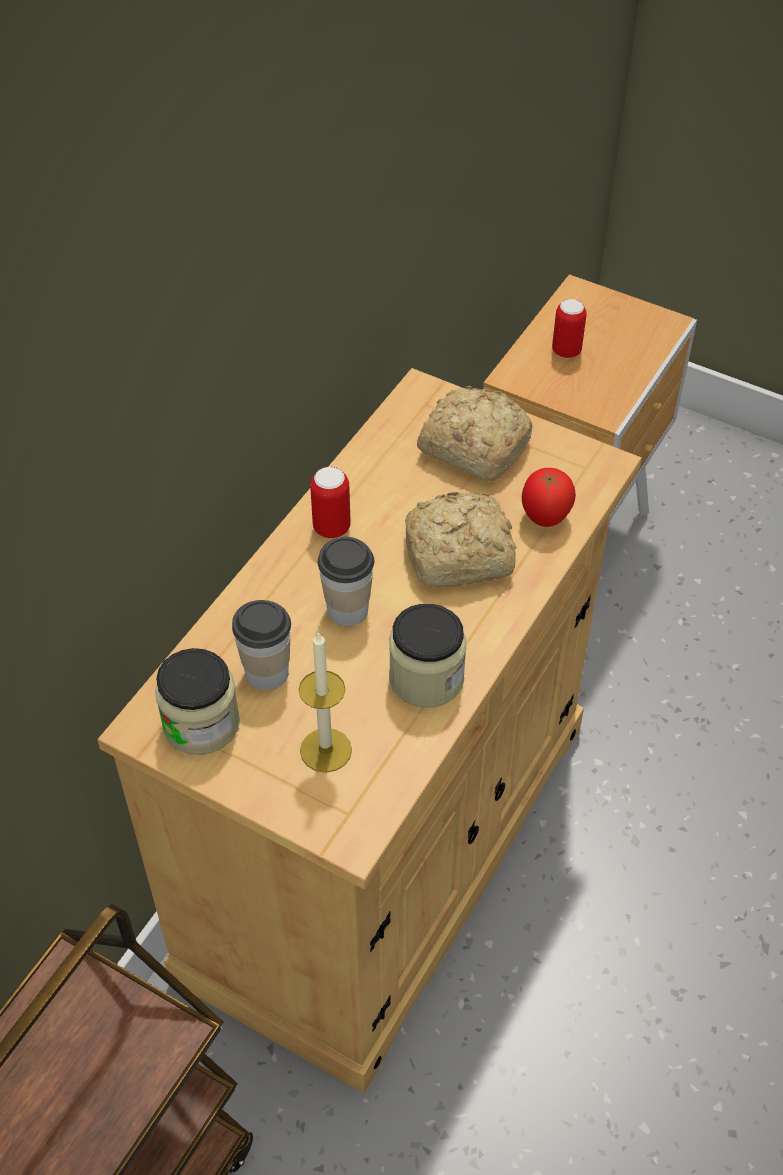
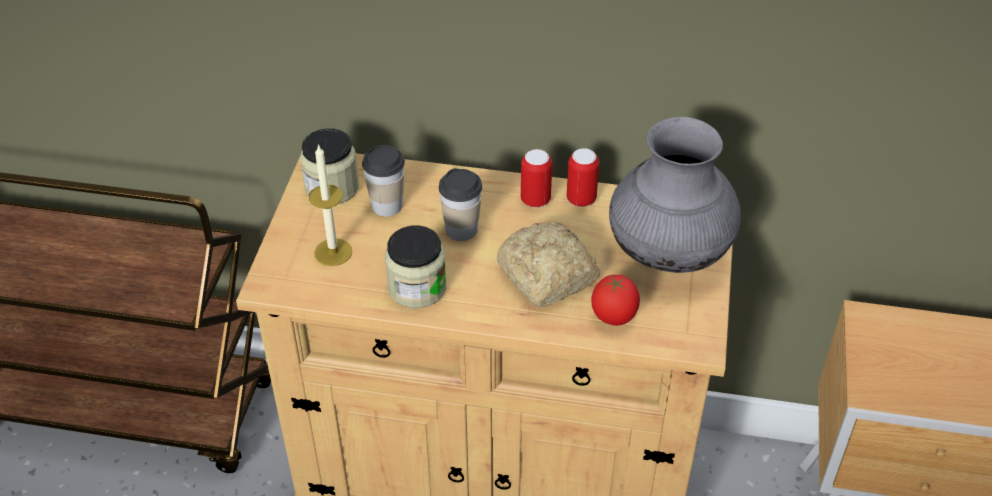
camera: 70 degrees right, 5 degrees down
(473, 445) = (669, 255): bread -> grey vase
(566, 351) = (927, 346): can -> can (581, 199)

